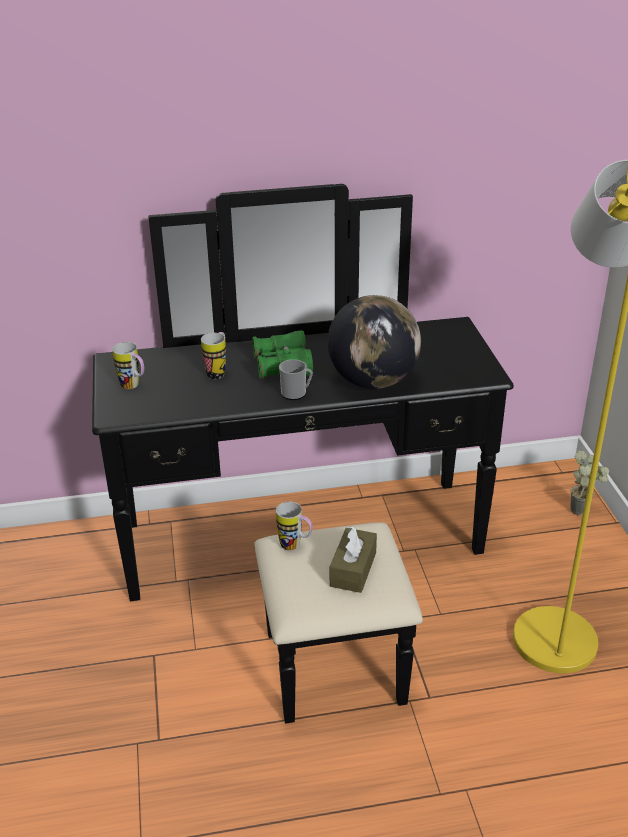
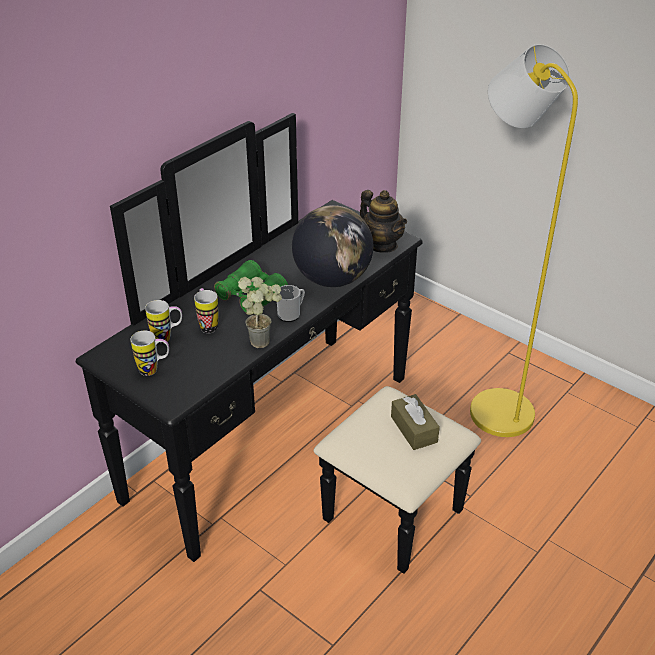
camera: 40 degrees left, 5 degrees up
(295, 546) = (357, 435): mug -> mug (167, 338)
(462, 372) = (382, 245): none -> teapot
(583, 510) = (432, 315): potted plant -> potted plant (264, 339)

